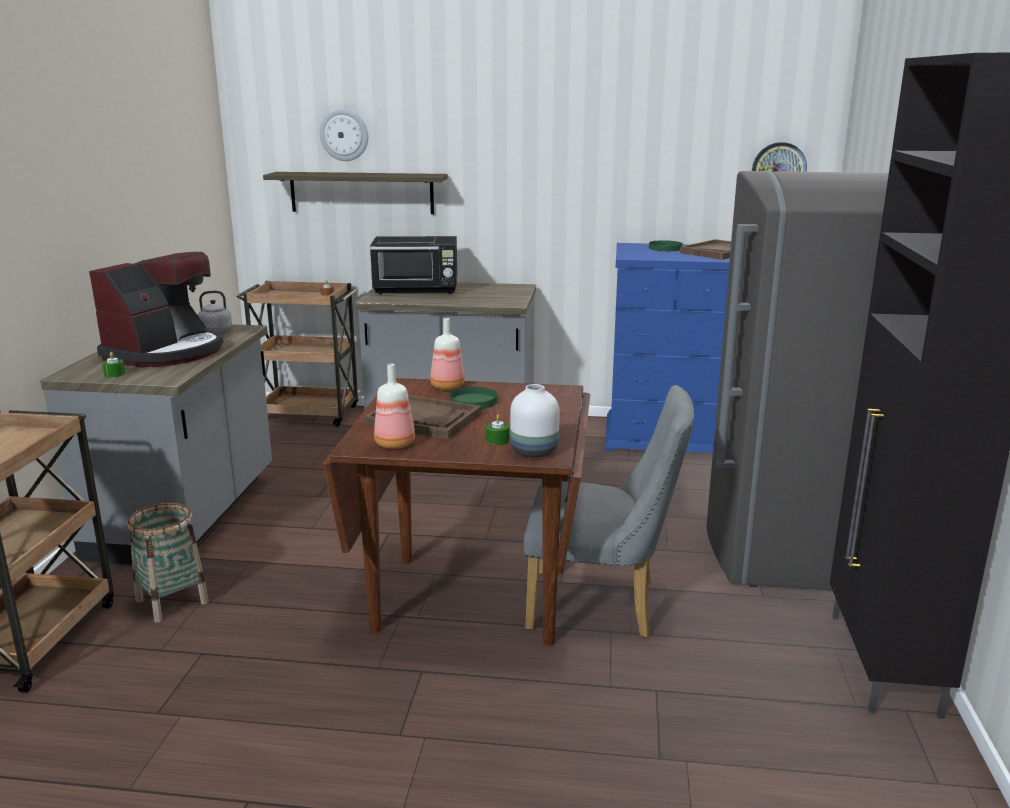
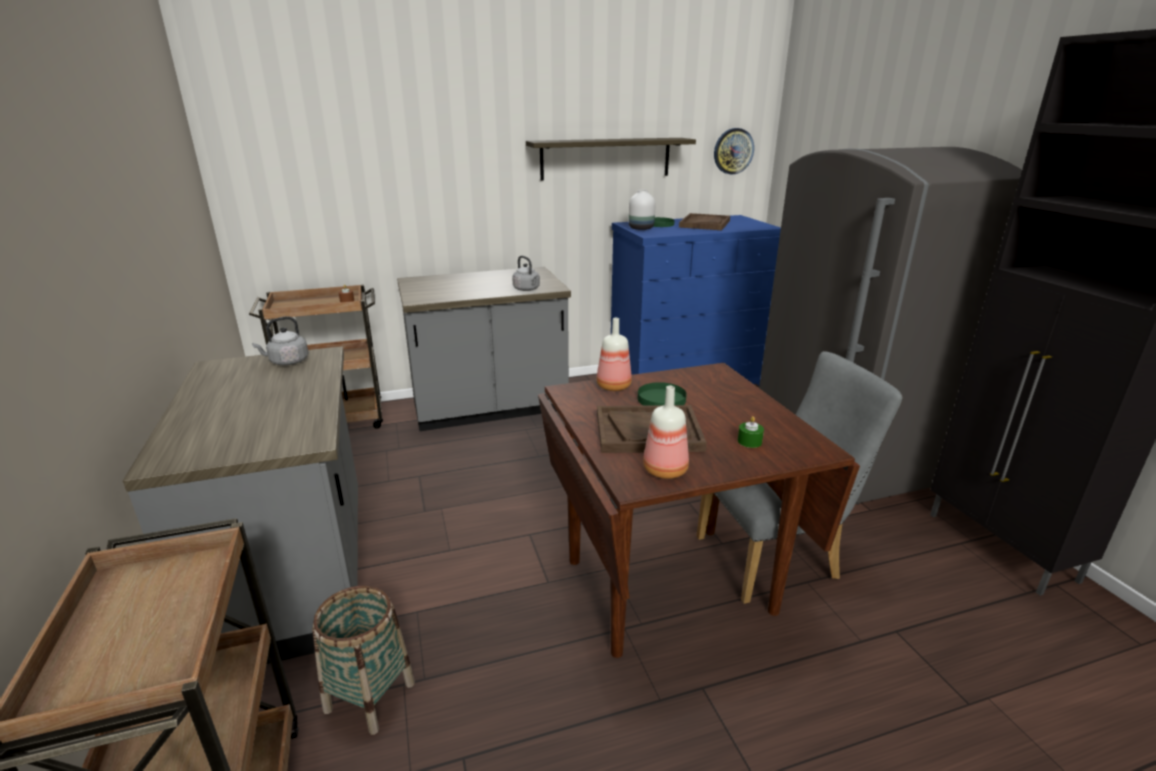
camera: 25 degrees left, 5 degrees up
(114, 374) = (228, 448): green candle -> none
(166, 352) = (263, 402): coffee machine -> none
(344, 135) = (342, 130): wall clock -> none
(361, 192) = (366, 191): shelf -> shelf (606, 158)
(417, 290) = (447, 285): black microwave -> none
(484, 302) = (527, 289): none -> grey kettle
(535, 452) = (800, 448): white vase -> white vase (641, 228)

